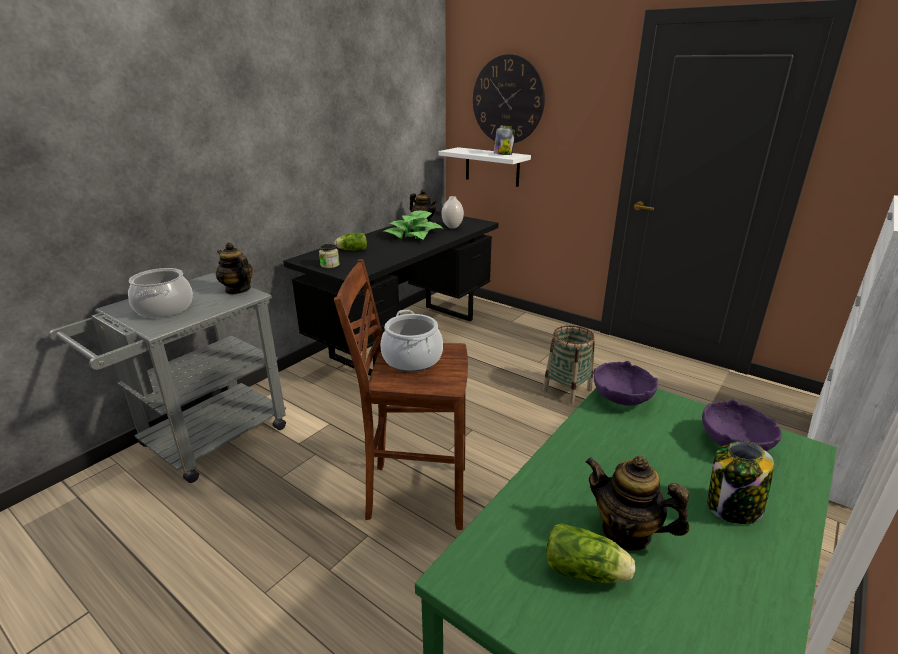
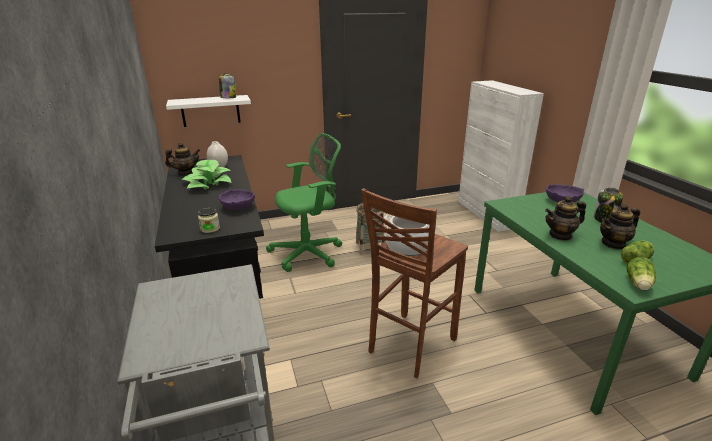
camera: 55 degrees left, 0 degrees up
(165, 308) = (199, 326): cooking pot -> none
(237, 290) = (215, 277): teapot -> teapot (560, 235)
(351, 250) = (192, 212): lettuce -> lettuce (638, 284)
(500, 359) = (309, 253): none -> green office chair
(507, 100) = (215, 52): wall clock -> none
(622, 397) = (510, 207): purple bowl -> purple bowl (238, 207)

